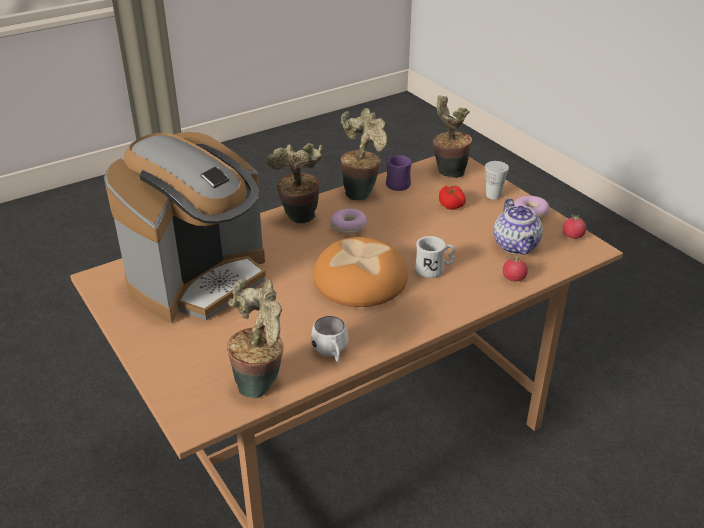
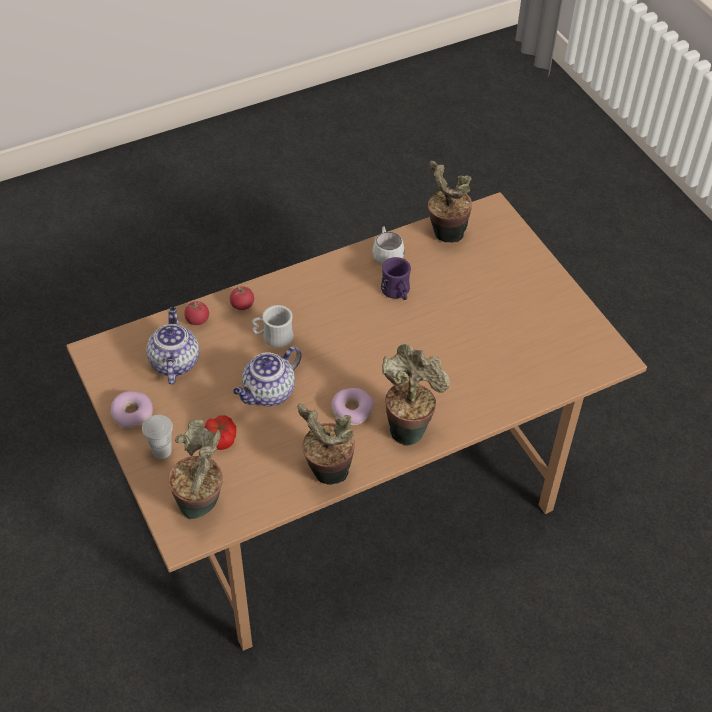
camera: 175 degrees left, 15 degrees up
(200, 279) = (511, 346): coffee machine -> none
(360, 280) = (350, 331): bread -> none
(395, 183) = (279, 489): purple mug -> purple mug (397, 292)
(423, 232) = (268, 393): none -> teapot
(572, 236) = (105, 371): tomato -> tomato (242, 305)

